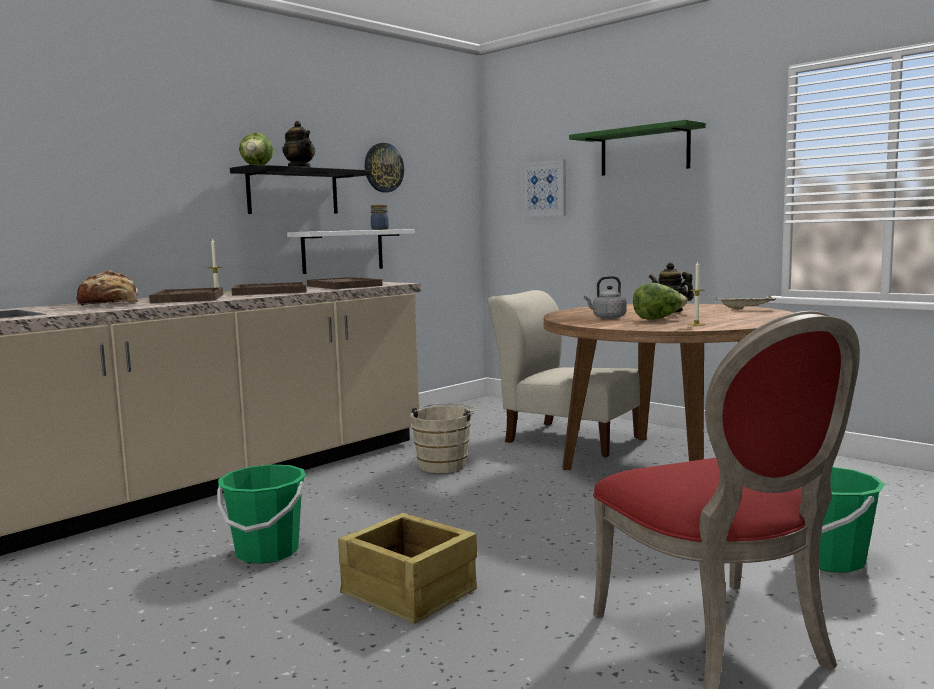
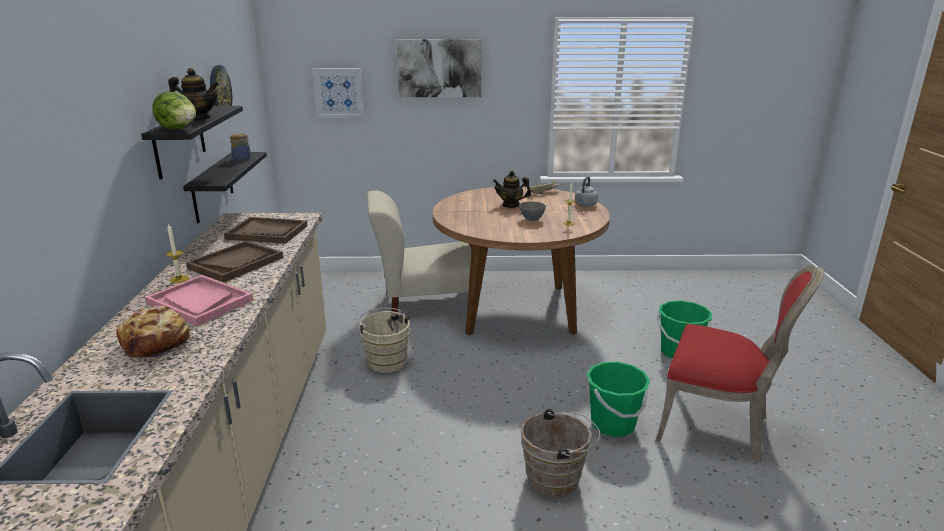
camera: 45 degrees left, 15 degrees up
(188, 298) = (199, 302): brown tray -> pink tray
(267, 552) = (417, 500): green bucket -> green bucket (613, 424)
(343, 251) = (212, 187): white shelf -> black shelf
(409, 593) = (557, 479): crate -> brown bucket
(607, 317) = (496, 223): grey kettle -> grey kettle (585, 205)
(644, 151) = (439, 68): green shelf -> picture
(658, 319) = (531, 219): lettuce -> grey bowl

